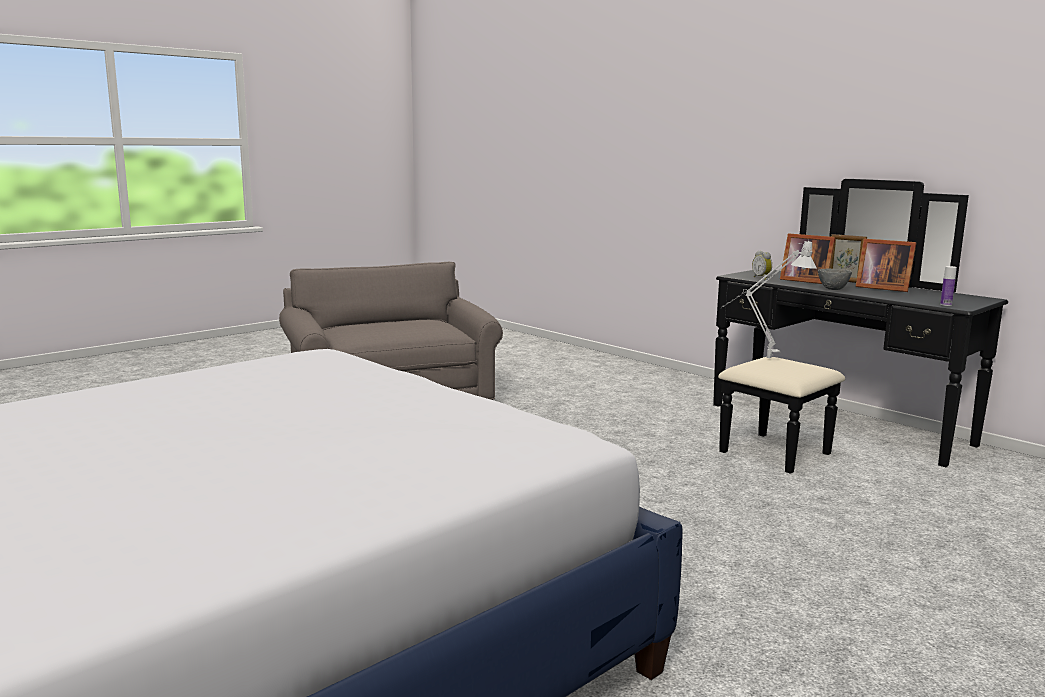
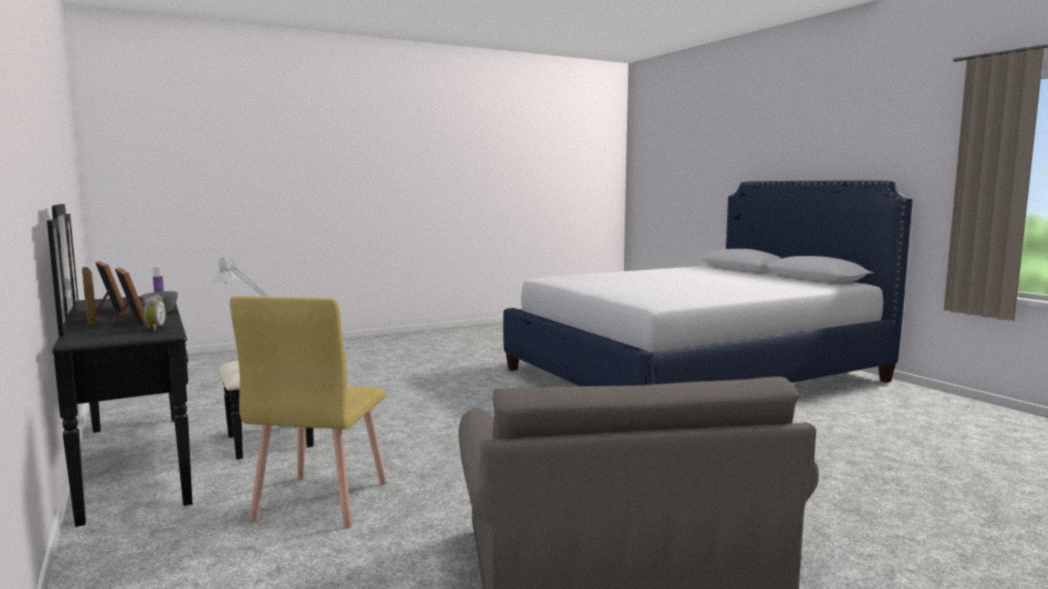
camera: 165 degrees left, 5 degrees down
(626, 413) = (320, 501): none -> yellow chair

